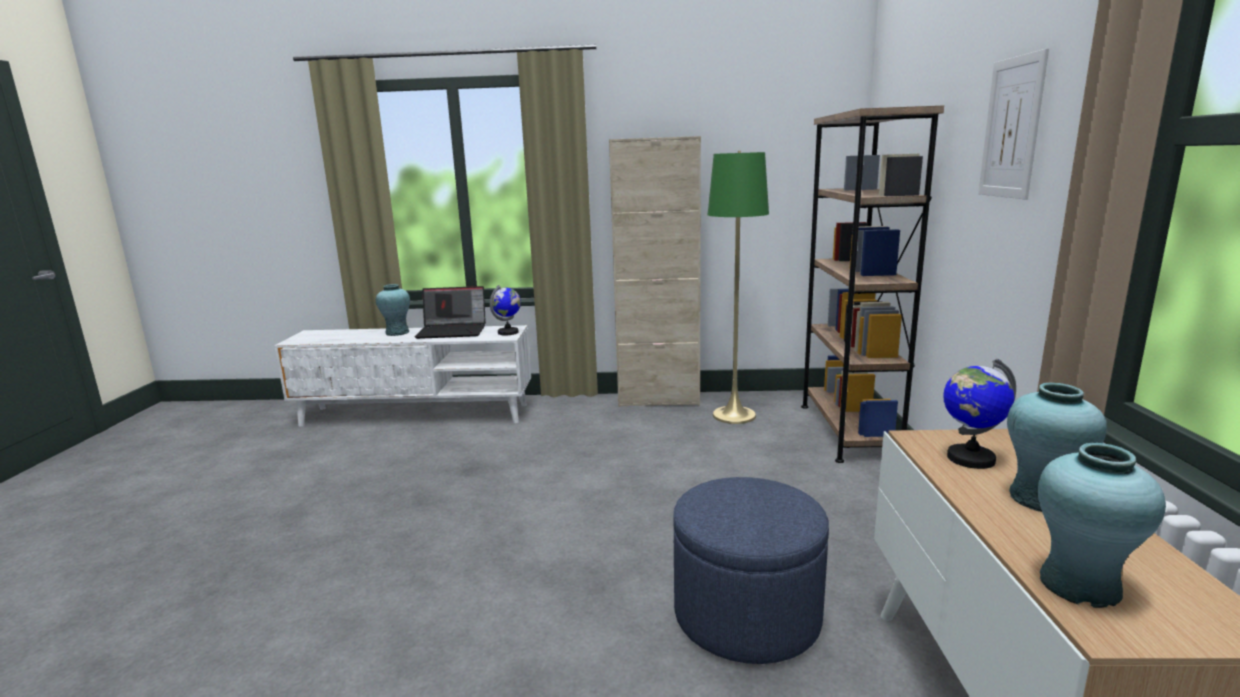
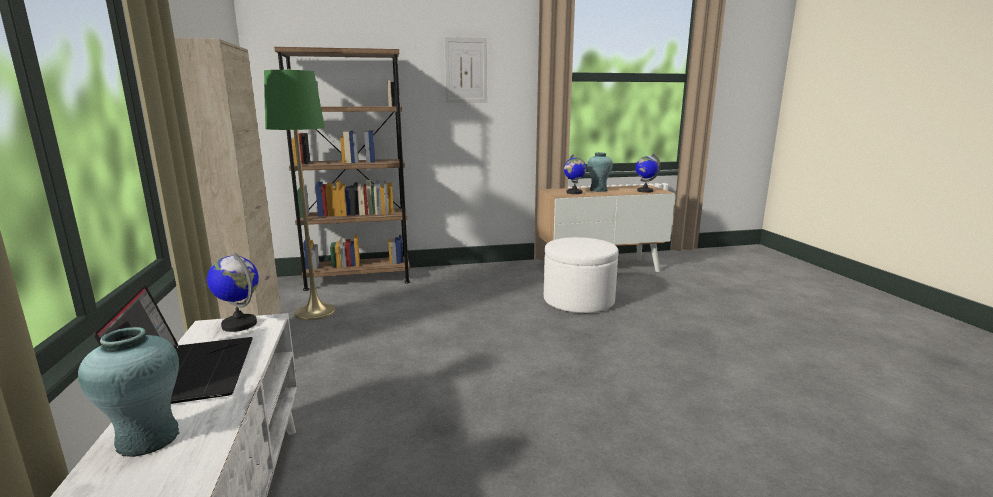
camera: 105 degrees left, 0 degrees up
(746, 615) = (578, 301): blue ottoman -> white ottoman
(1080, 585) = (644, 191): turquoise vase -> globe

